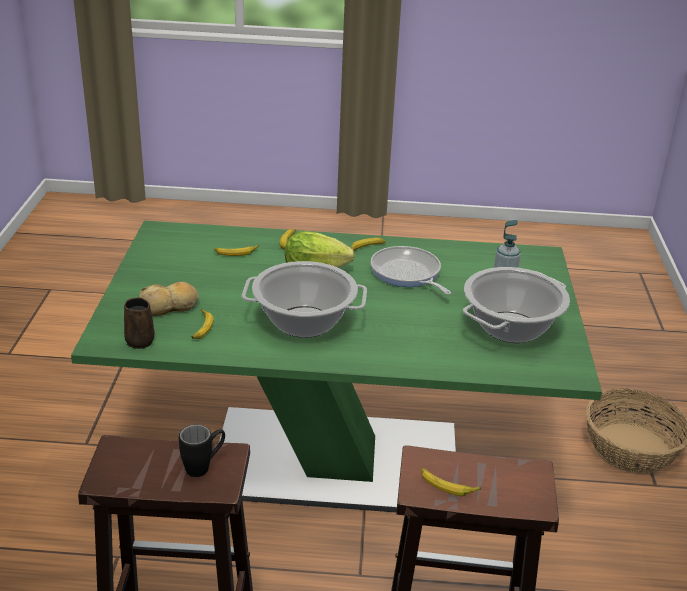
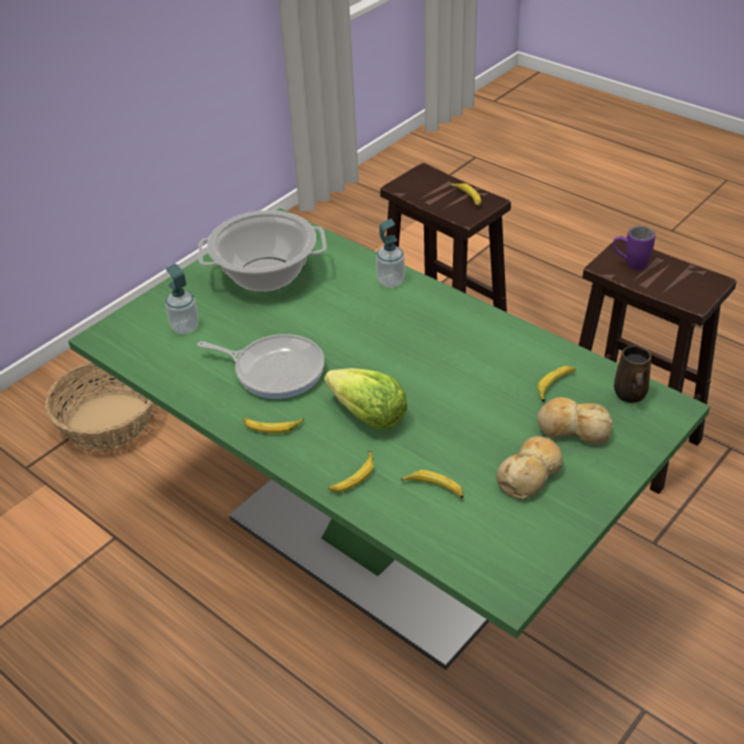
camera: 140 degrees left, 10 degrees up
(182, 275) = (530, 474): none -> bread
(204, 466) = (629, 264): black mug -> purple mug
(303, 322) = (446, 352): cooking pot -> none
(407, 274) = (275, 370): frying pan -> frying pan turned 75 degrees counterclockwise
(408, 359) = (390, 281): none -> soap dispenser

